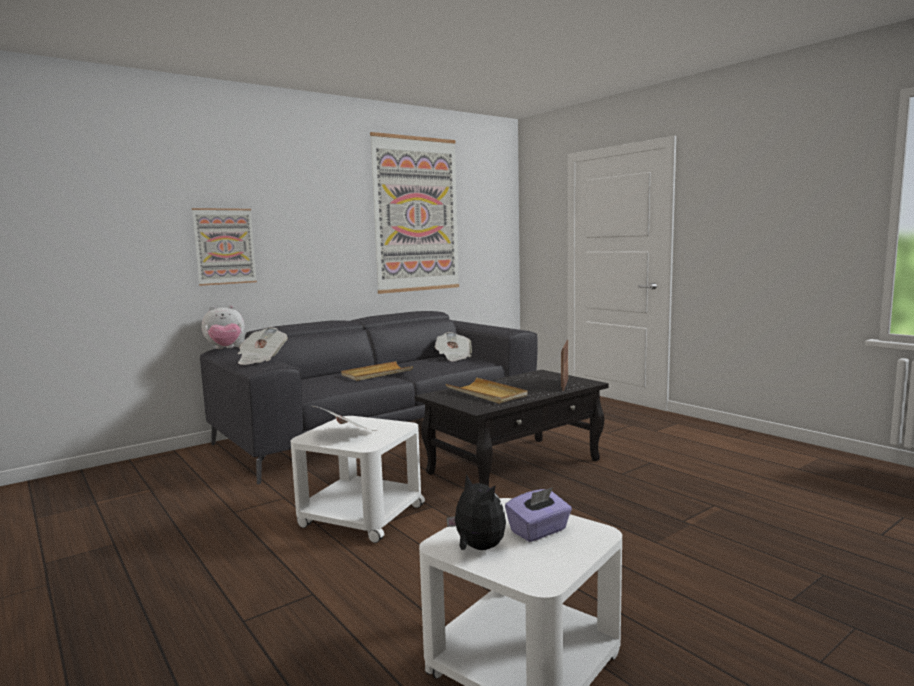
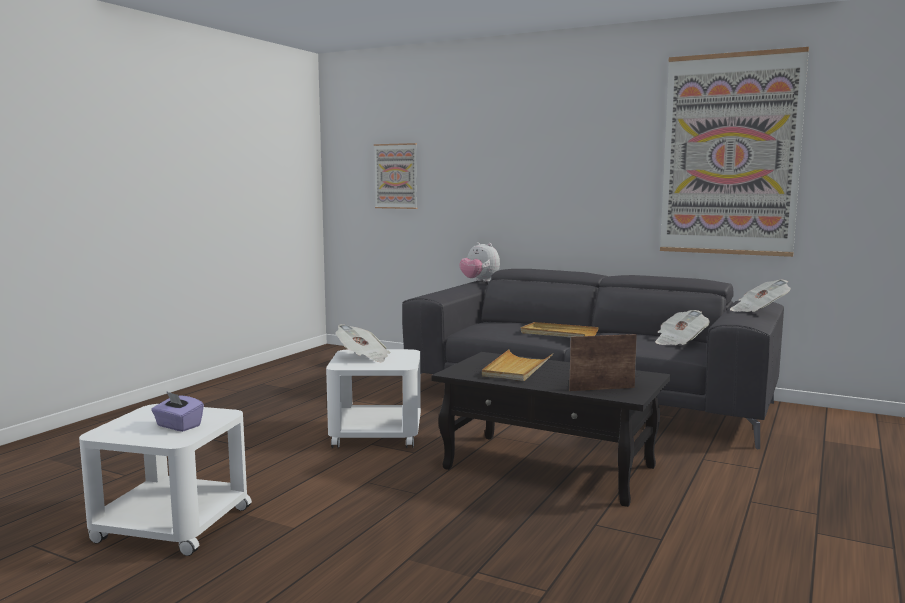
camera: 65 degrees right, 0 degrees up
(224, 246) = (501, 188): picture -> picture (396, 176)
(261, 360) = (445, 292): newspaper -> newspaper (758, 311)
(477, 548) = (149, 415): plush toy -> none

